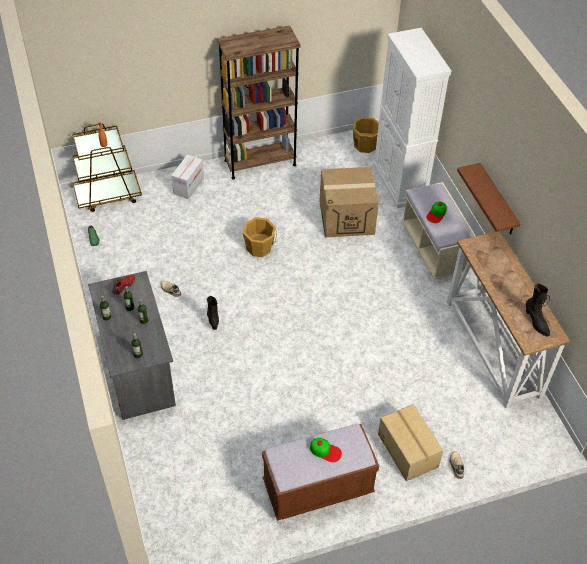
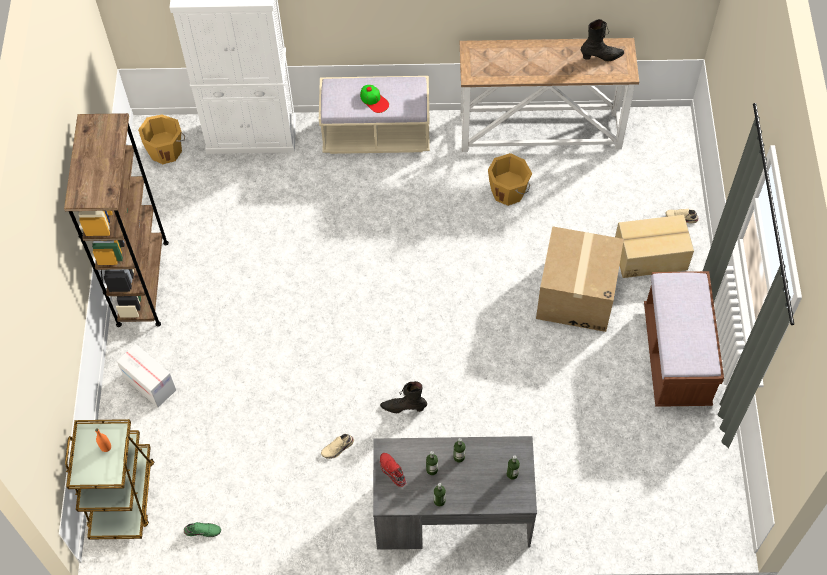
camera: 70 degrees left, 10 degrees up
(259, 248) = (302, 324): orange bucket -> orange bucket (508, 191)
(325, 451) = (682, 314): cap -> none
(346, 217) = (288, 211): cardboard box -> cardboard box (576, 294)
(497, 201) = (437, 20): brown shelf -> none

